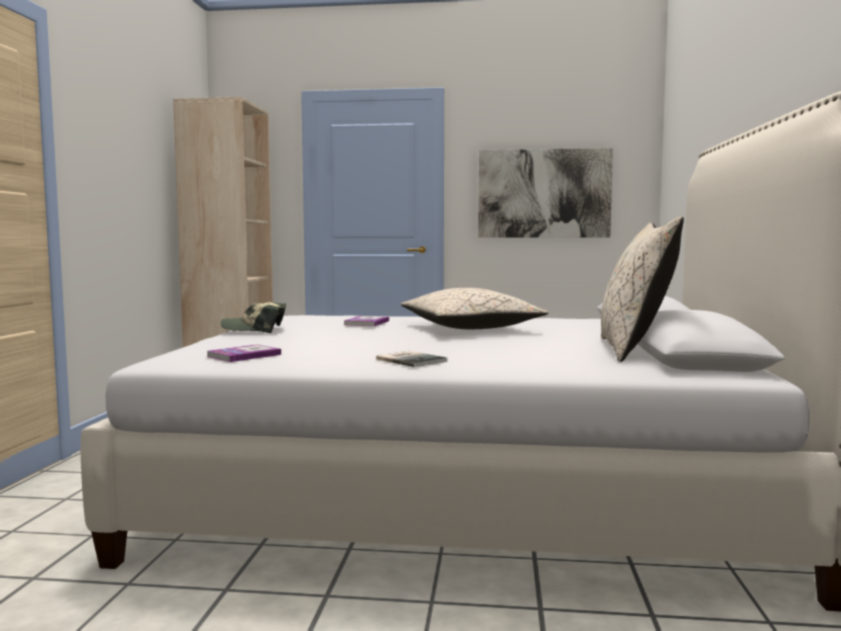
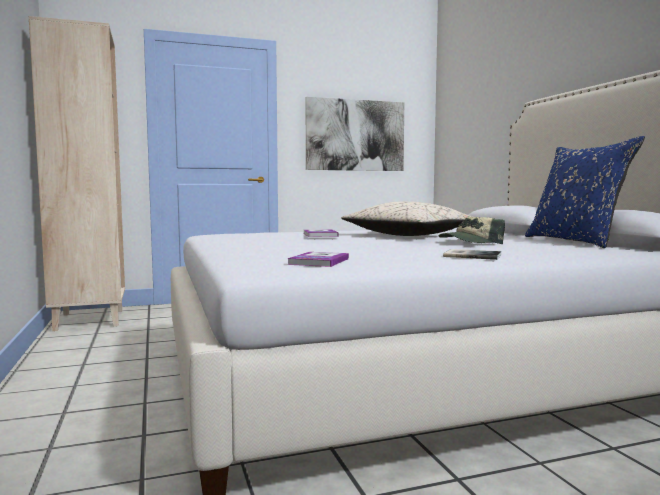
camera: 25 degrees left, 0 degrees up
(255, 330) = (236, 244): cap -> cap (470, 243)
(634, 350) = (576, 242): beige pillow -> blue pillow

